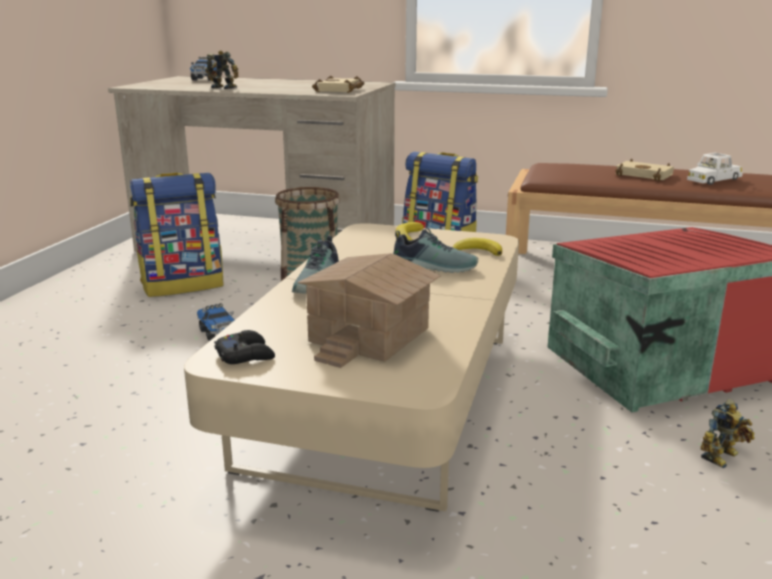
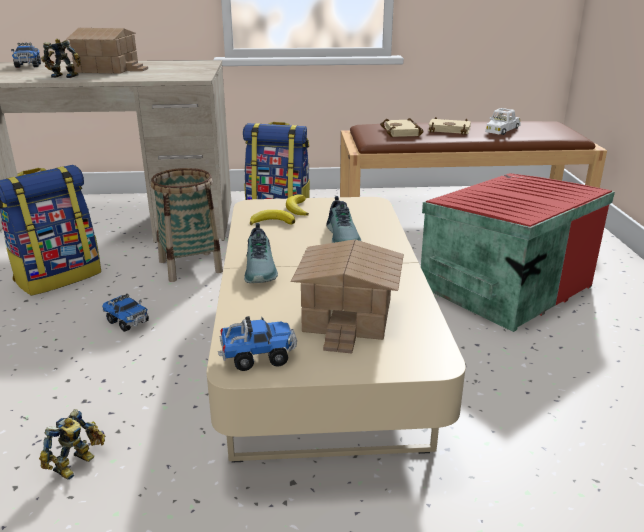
camera: 20 degrees left, 5 degrees up
(245, 355) = (257, 357): black game controller -> toy truck
(270, 84) = (107, 69): none -> toy house
(340, 90) = (186, 73): beige book -> beige book (403, 132)
(434, 266) = (344, 237): shoe -> shoe turned 90 degrees clockwise
(478, 251) = (366, 216): banana -> banana (272, 221)
(723, 457) = (595, 356): toy robot -> toy robot (77, 465)

